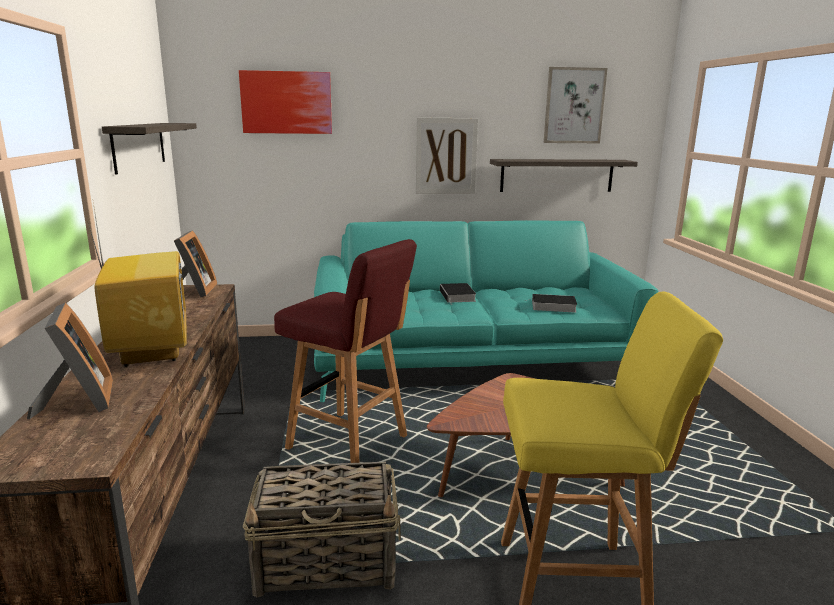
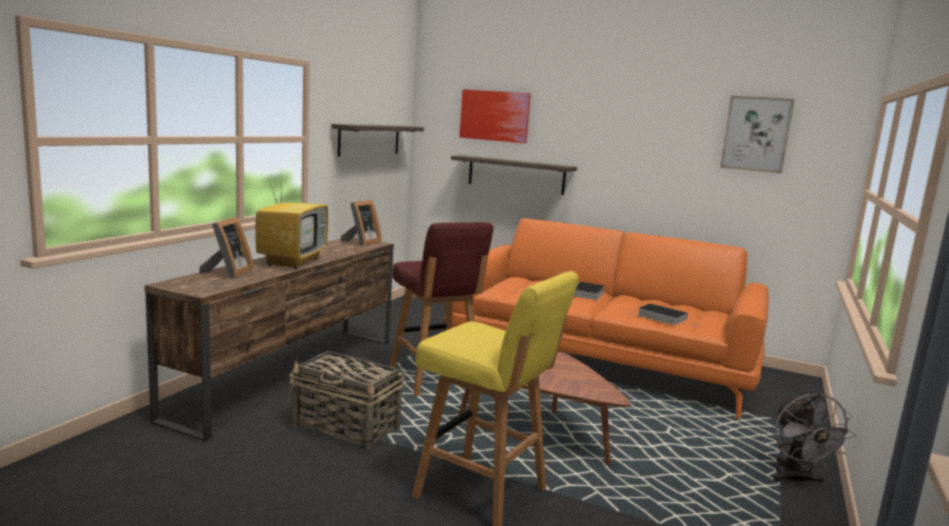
camera: 30 degrees right, 5 degrees down
(446, 156) = (622, 171): picture -> none
(473, 360) = (601, 359): turquoise sofa -> orange sofa
(557, 175) = (733, 201): shelf -> shelf (516, 174)
(749, 436) = (796, 480): none -> grey fan

